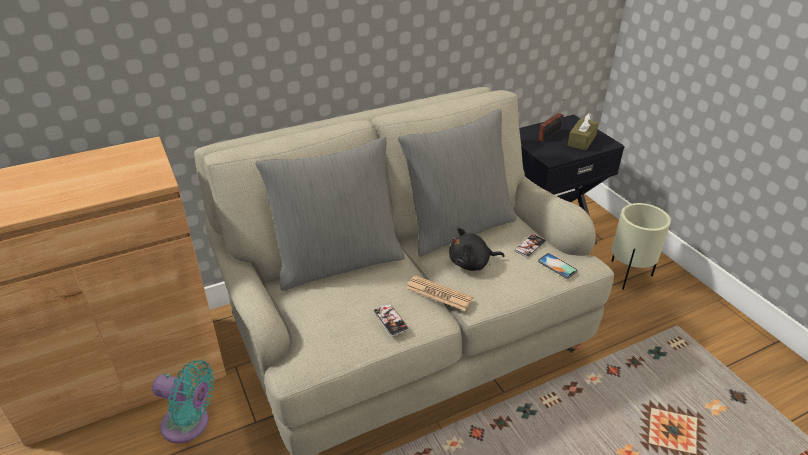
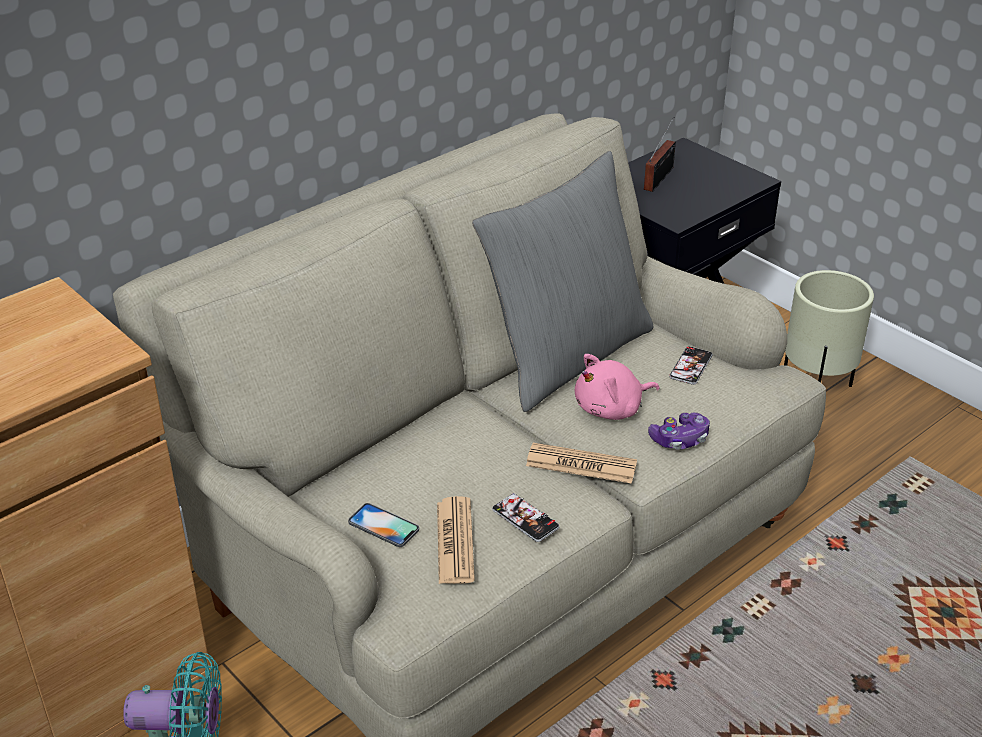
camera: 15 degrees left, 0 degrees up
(338, 261) = (397, 443): grey pillow -> none
(343, 326) = (455, 541): none -> newspaper
(472, 263) = (612, 409): black plush toy -> pink plush toy
(506, 289) = (679, 439): none -> game controller
(557, 266) = (743, 390): phone -> phone (383, 525)
(581, 140) = (712, 181): brown tissue box -> none

